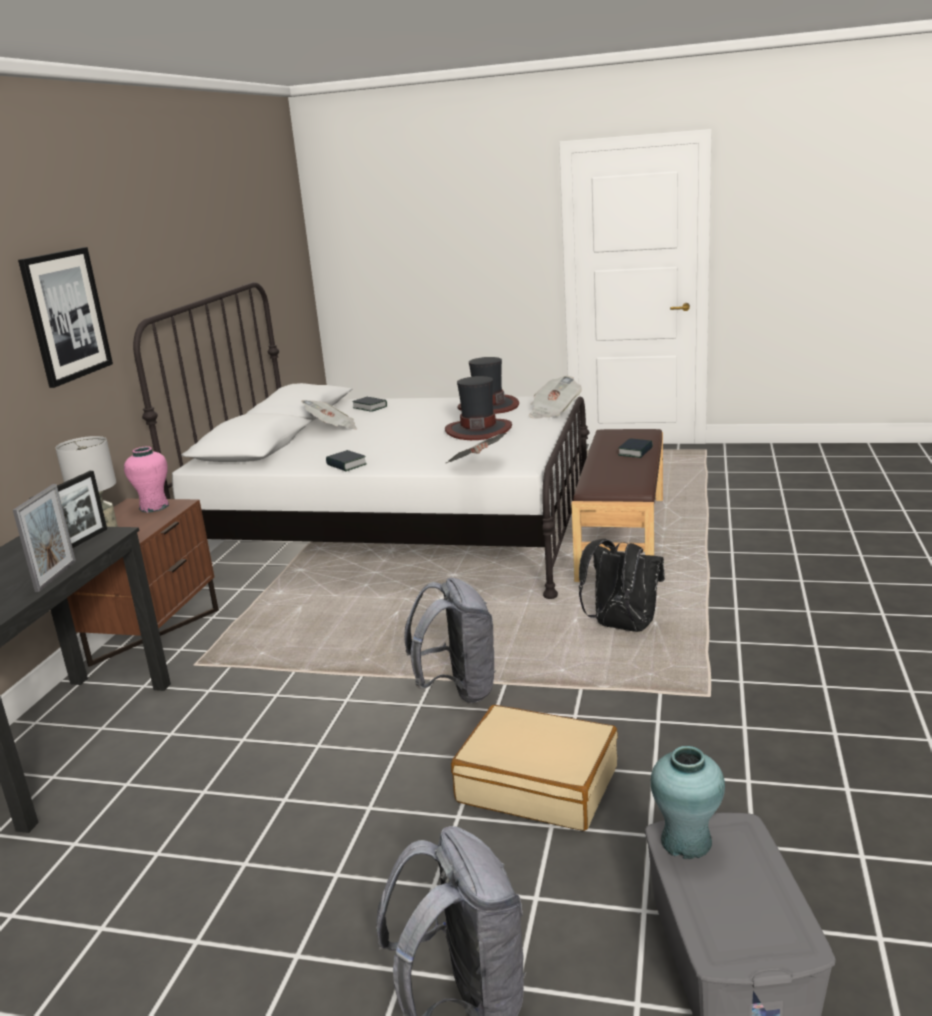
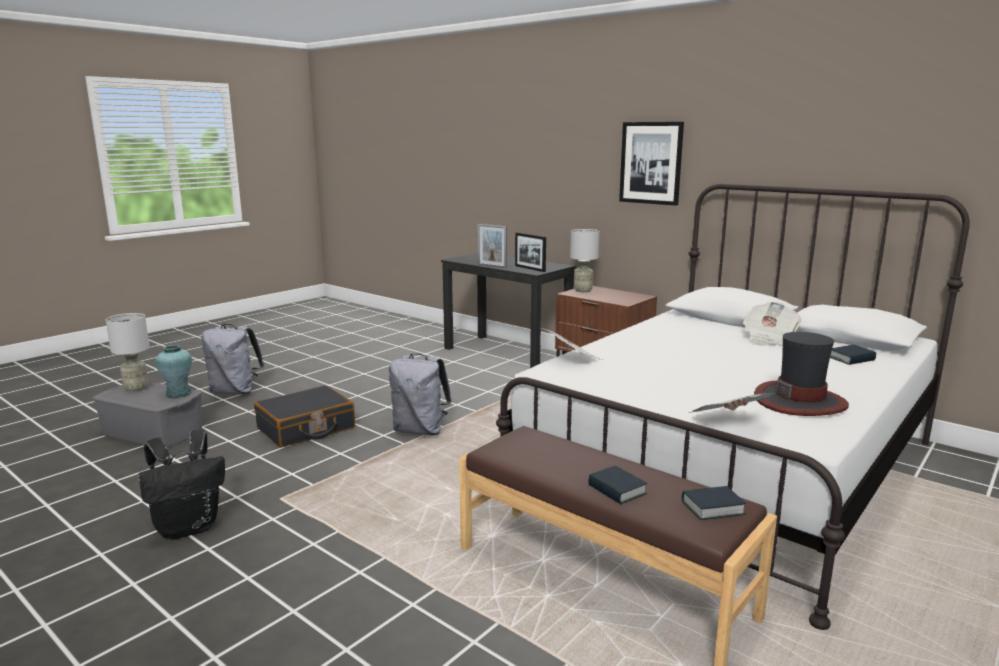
camera: 115 degrees right, 5 degrees down
(154, 507) = (627, 299): pink vase -> none
(346, 465) = (636, 331): book -> book (712, 508)
(478, 430) = (689, 379): hat -> none
(538, 784) = (306, 428): beige suitcase -> black suitcase
(621, 627) = (412, 504): black backpack -> black backpack (189, 527)
(733, 928) = (136, 388): none -> grey table lamp

